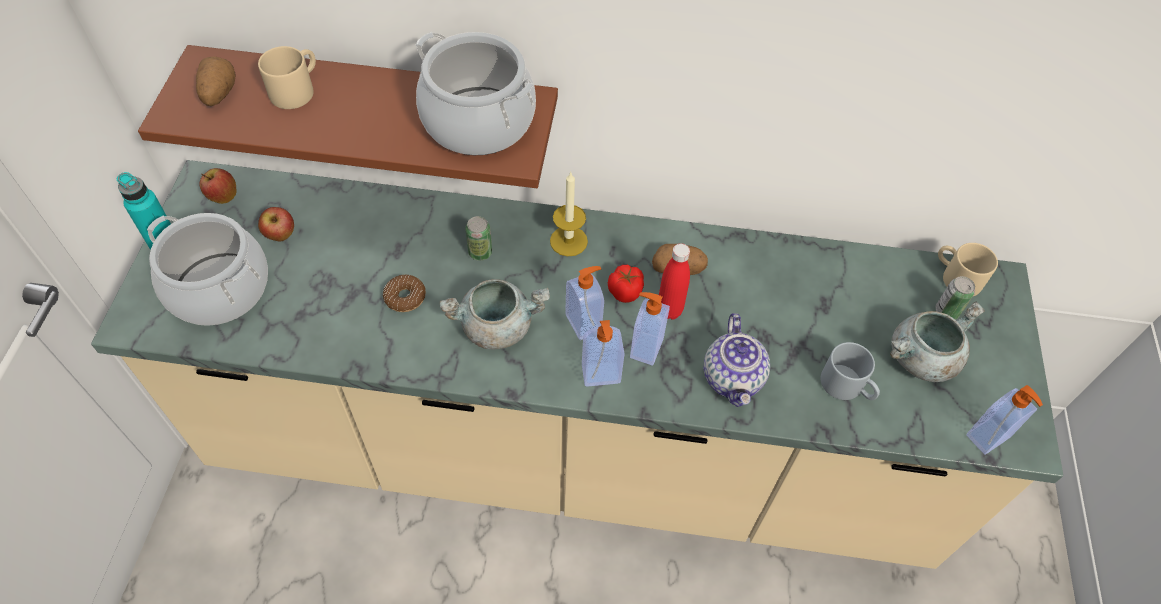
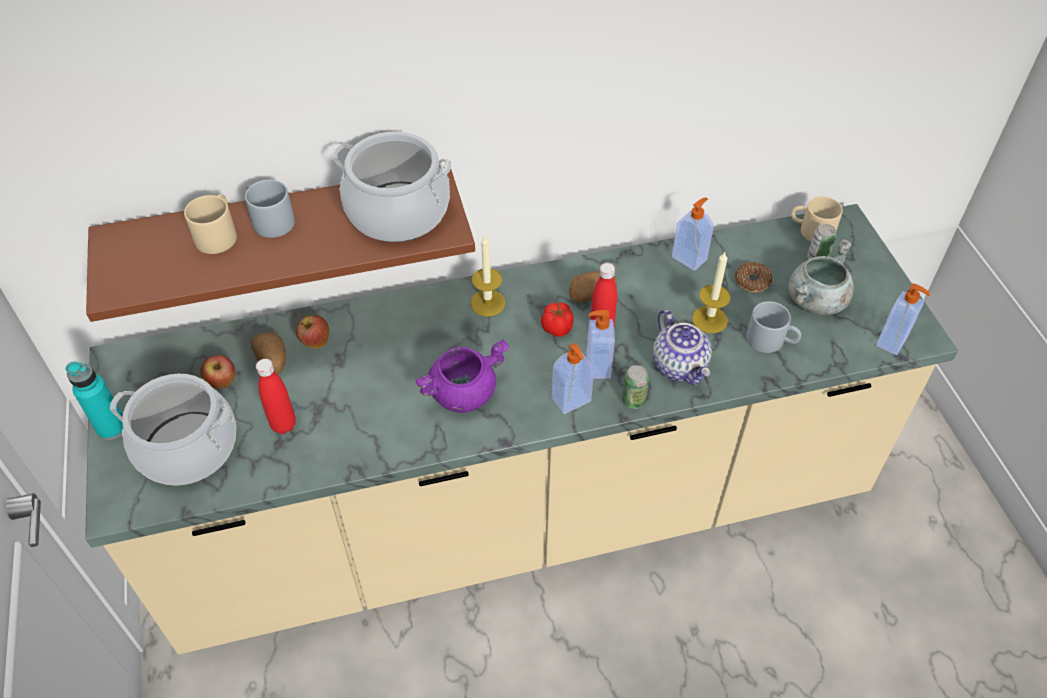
camera: 20 degrees left, 5 degrees down
(218, 94) = (146, 259): potato -> potato (273, 362)
(223, 197) = (146, 368): apple -> apple (315, 343)
(314, 297) = (283, 425): none -> red bottle
(350, 90) = (268, 220): none -> grey mug
(405, 297) = (368, 396): donut -> donut (752, 281)
(480, 252) = (415, 337): can -> can (633, 400)
(497, 327) = (463, 393): grey cooking pot -> purple cooking pot
(584, 323) = (536, 364): soap dispenser -> soap dispenser (689, 258)
(791, 338) = (709, 319): none -> candle

